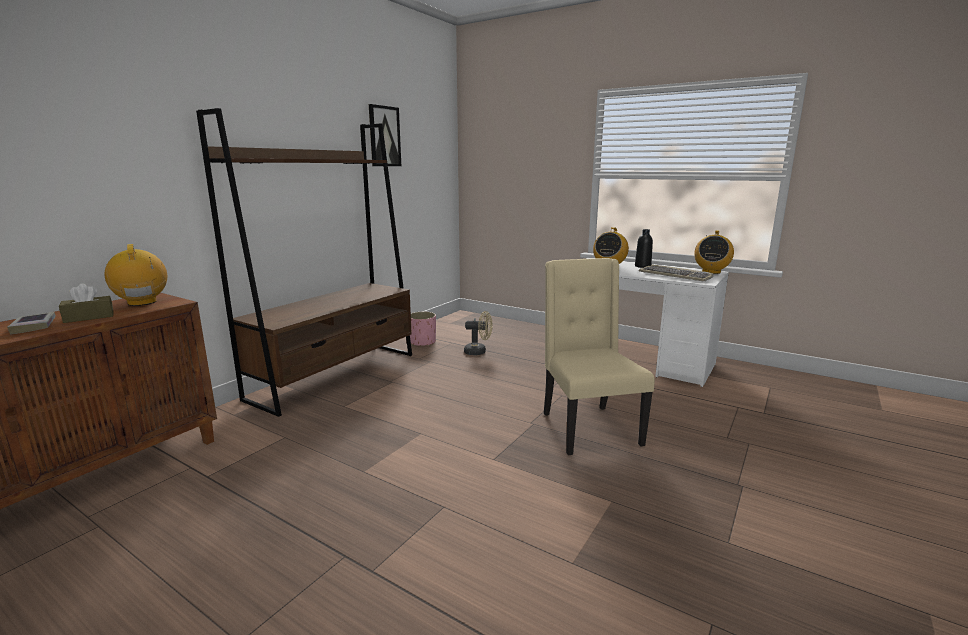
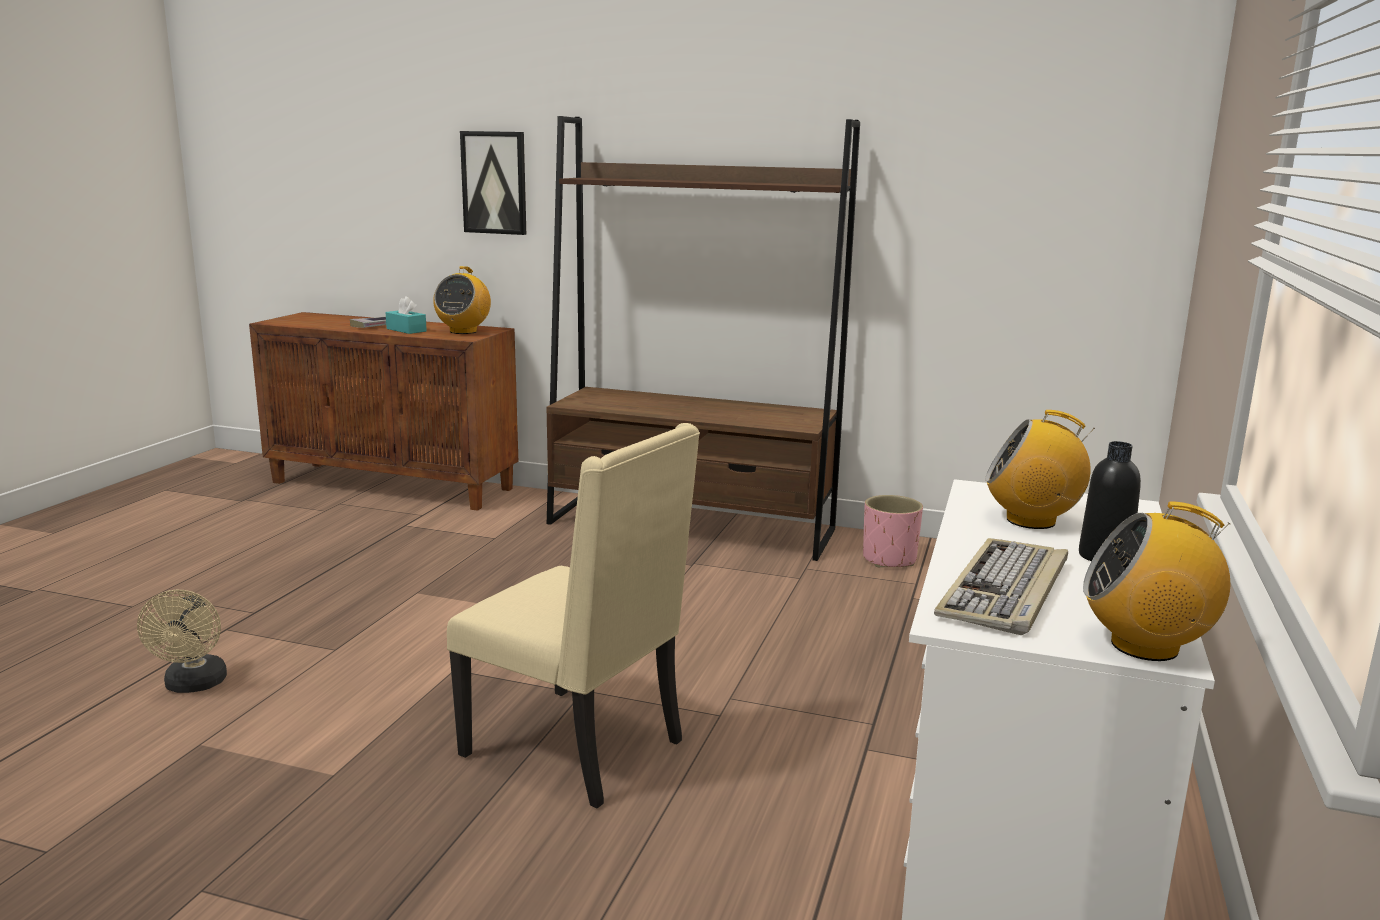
camera: 75 degrees right, 0 degrees up
(89, 317) = (406, 330): brown tissue box -> turquoise tissue box
(142, 302) = (463, 331): radio -> radio turned 150 degrees clockwise
(384, 136) = (932, 140): picture -> picture (494, 183)
(478, 352) = (889, 613): beige fan -> beige fan (194, 685)
(588, 428) = (579, 748): beige chair -> beige chair turned 60 degrees clockwise

